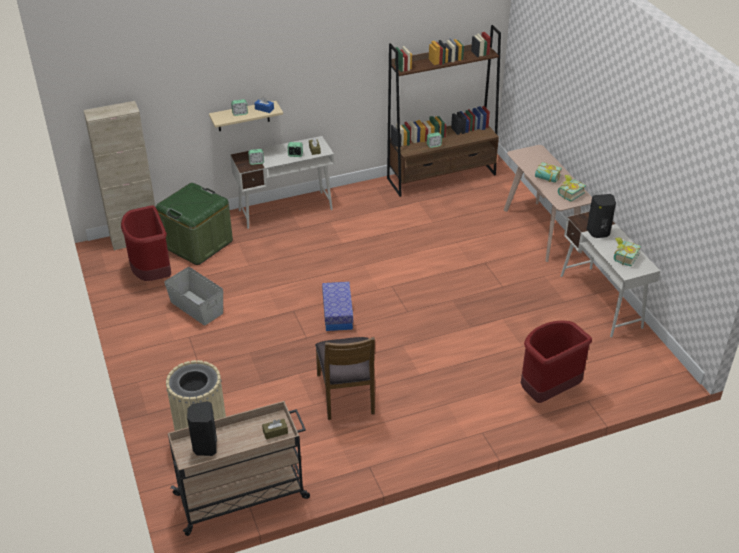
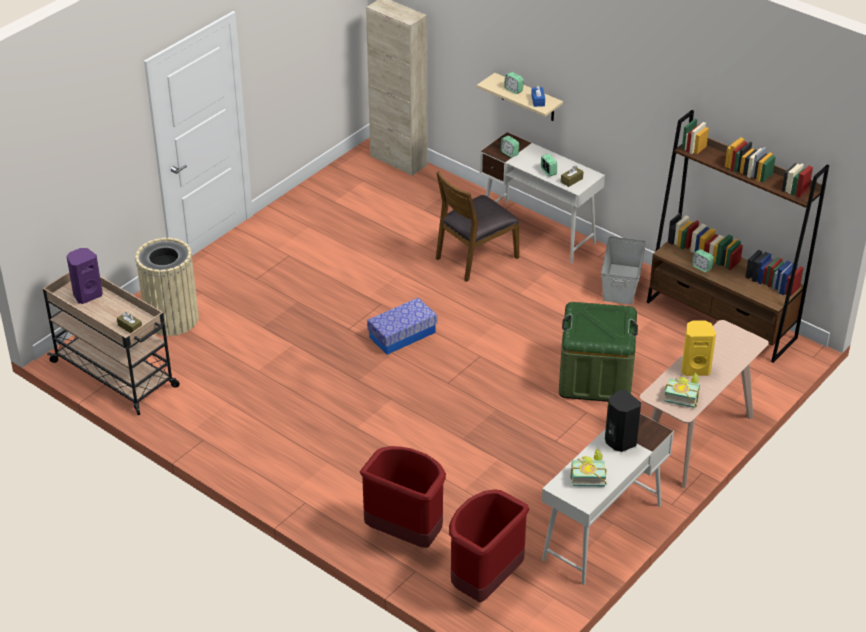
camera: 60 degrees right, 0 degrees up
(152, 274) = (357, 194): red trash can -> red trash can (484, 582)
(196, 307) = (333, 241): grey storage box -> grey storage box (621, 283)
(197, 244) = (427, 200): green storage box -> green storage box (595, 378)
(205, 446) = (87, 295): black speaker -> purple speaker
(347, 394) = (289, 387): brown chair -> brown chair (475, 257)
(546, 179) = (695, 368): book -> yellow speaker

